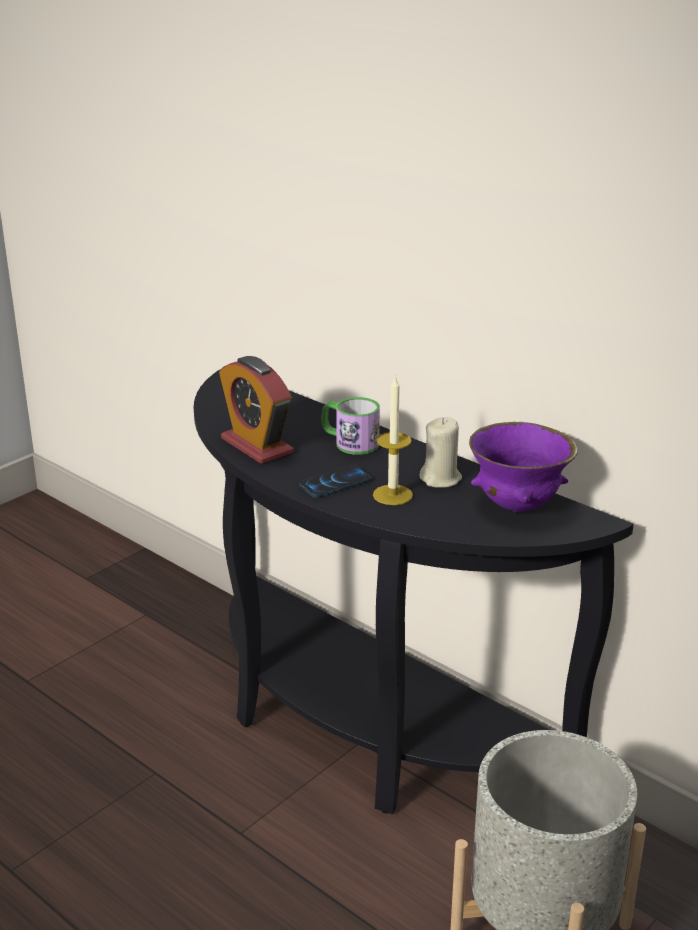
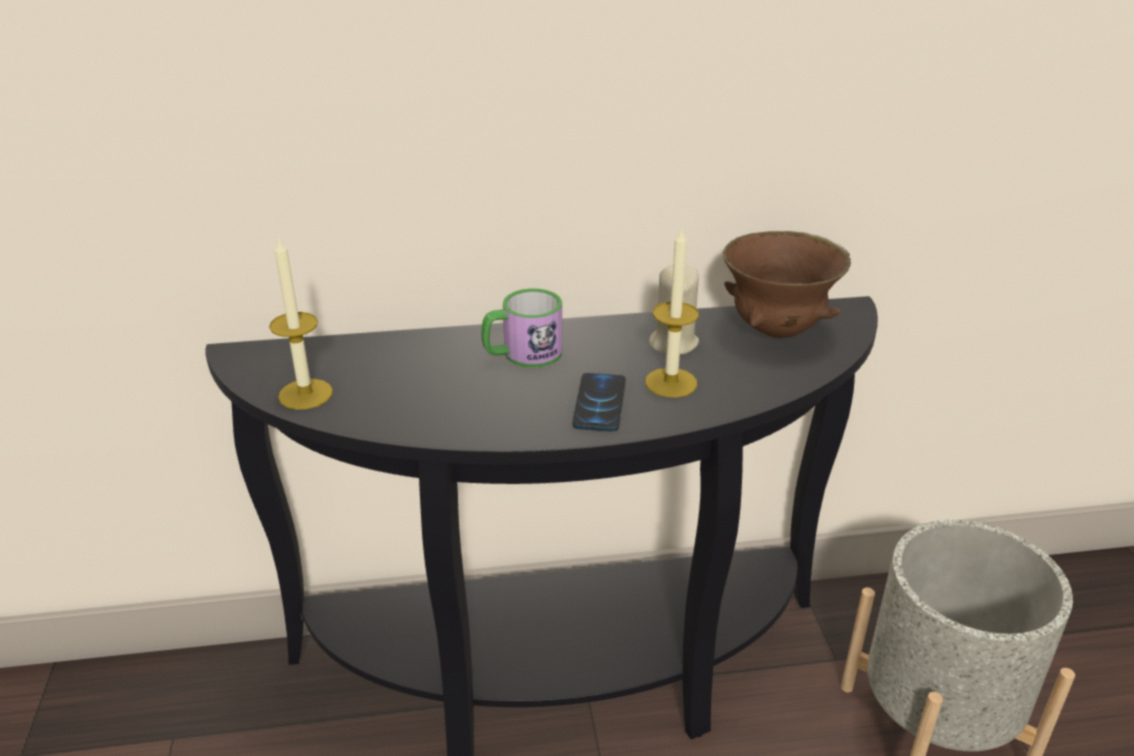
camera: 50 degrees left, 5 degrees up
(221, 408) = (305, 394): none -> candle
(257, 446) = (439, 413): alarm clock -> none
(517, 506) = (777, 331): purple bowl -> brown bowl

